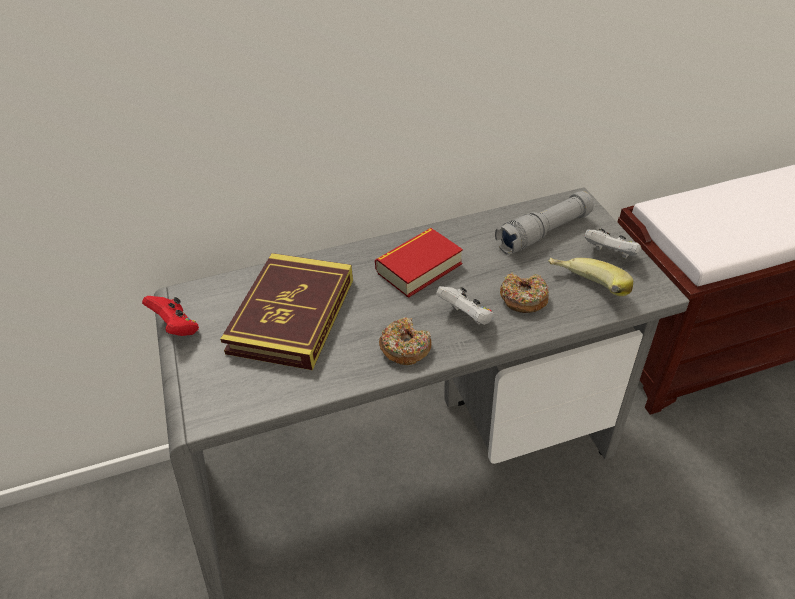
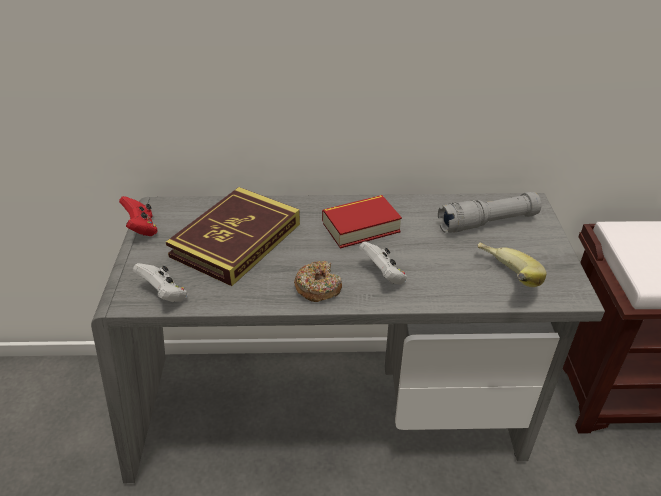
camera: 15 degrees right, 5 degrees down
(523, 298) = (442, 272): donut -> none
(610, 255) = (543, 254): white game controller -> white game controller (164, 295)

